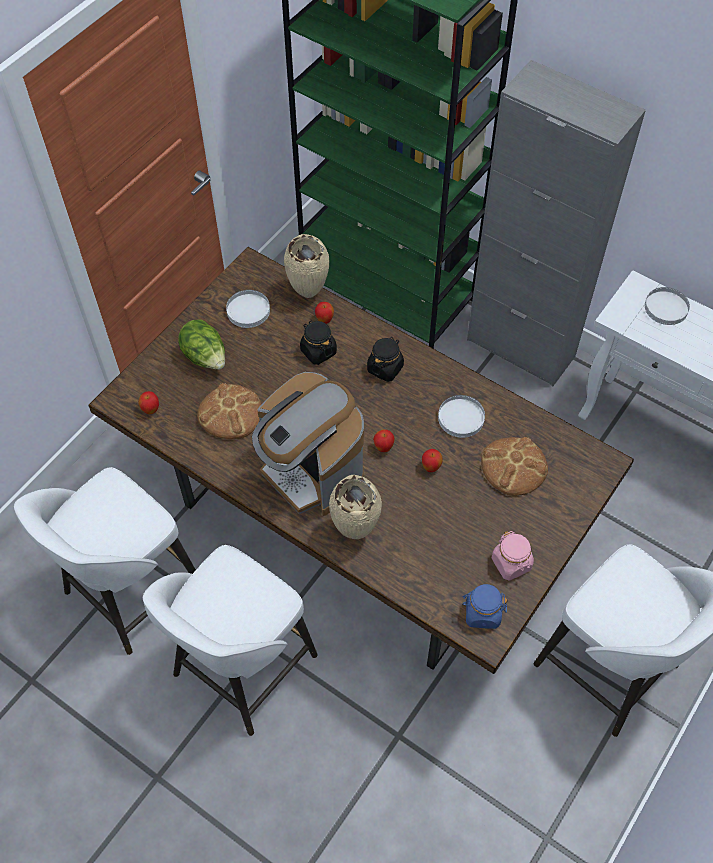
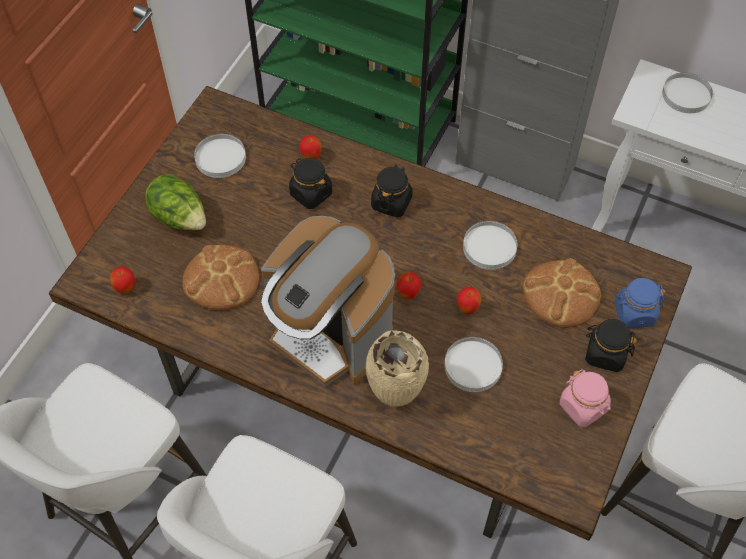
camera: 10 degrees left, 0 degrees up
(309, 294) = (287, 130): beige vase -> none
(425, 516) = (473, 366): none -> white plate
(482, 613) = (563, 471): blue jar -> blue jar (634, 313)
(540, 522) = (605, 354): none -> black jar

